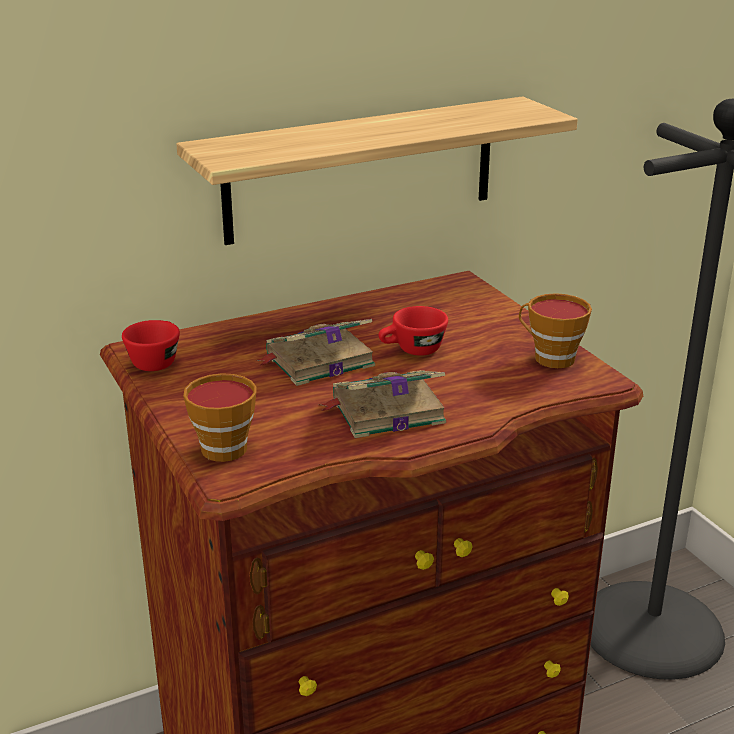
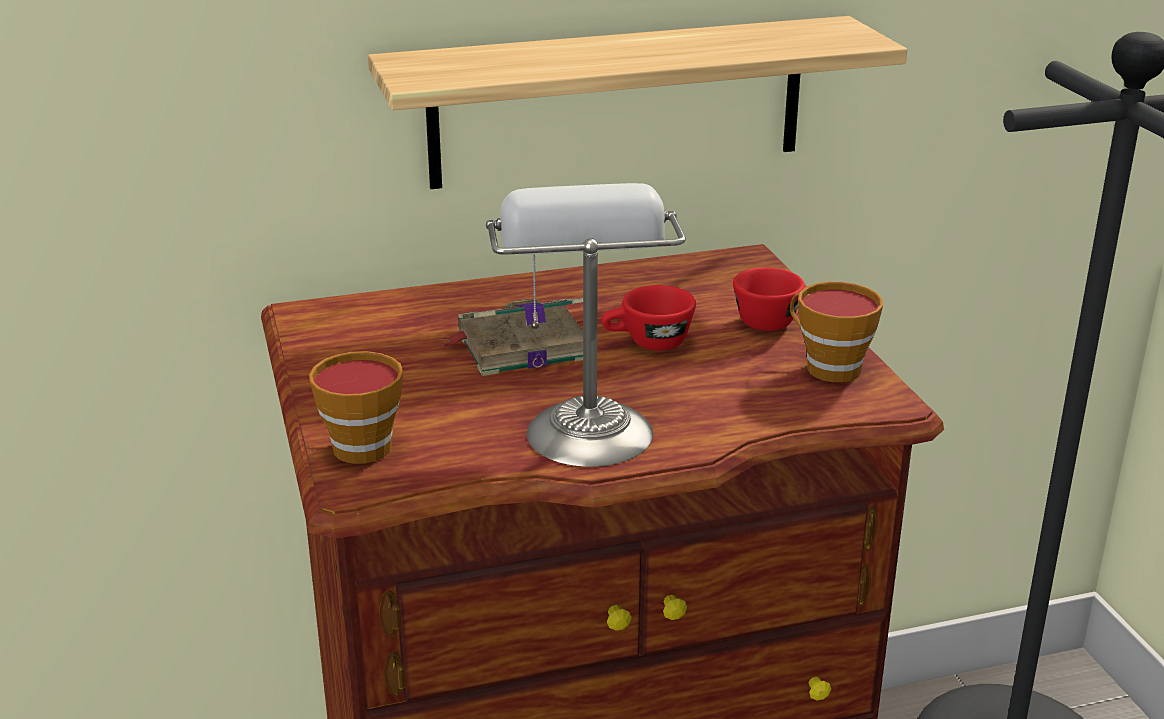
camera: 10 degrees right, 0 degrees up
(156, 360) = (320, 329): red cup -> red cup (767, 318)
(385, 411) = (582, 419): book -> white table lamp

